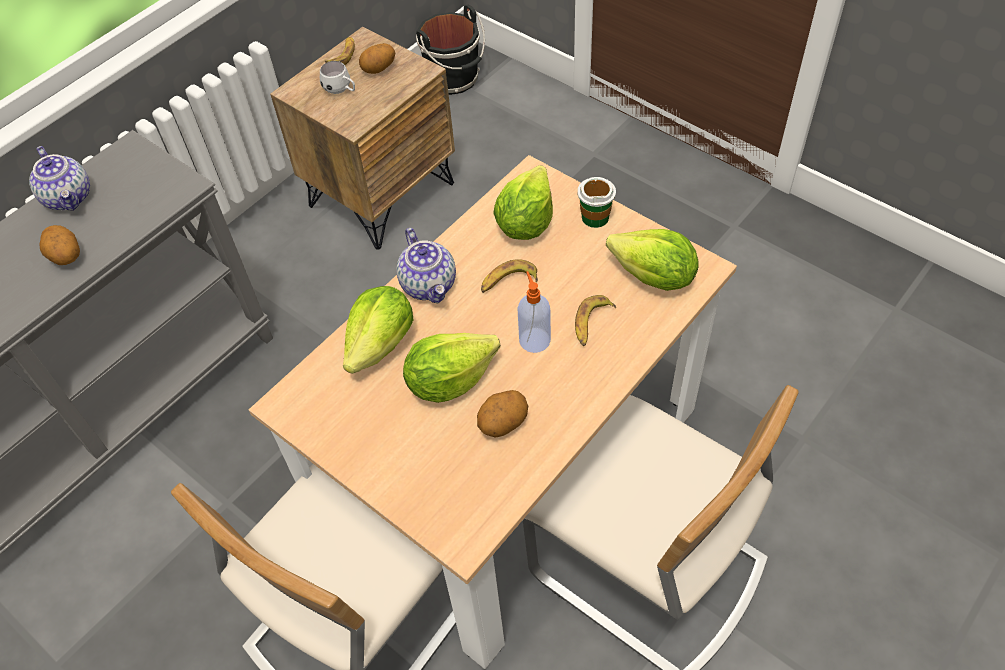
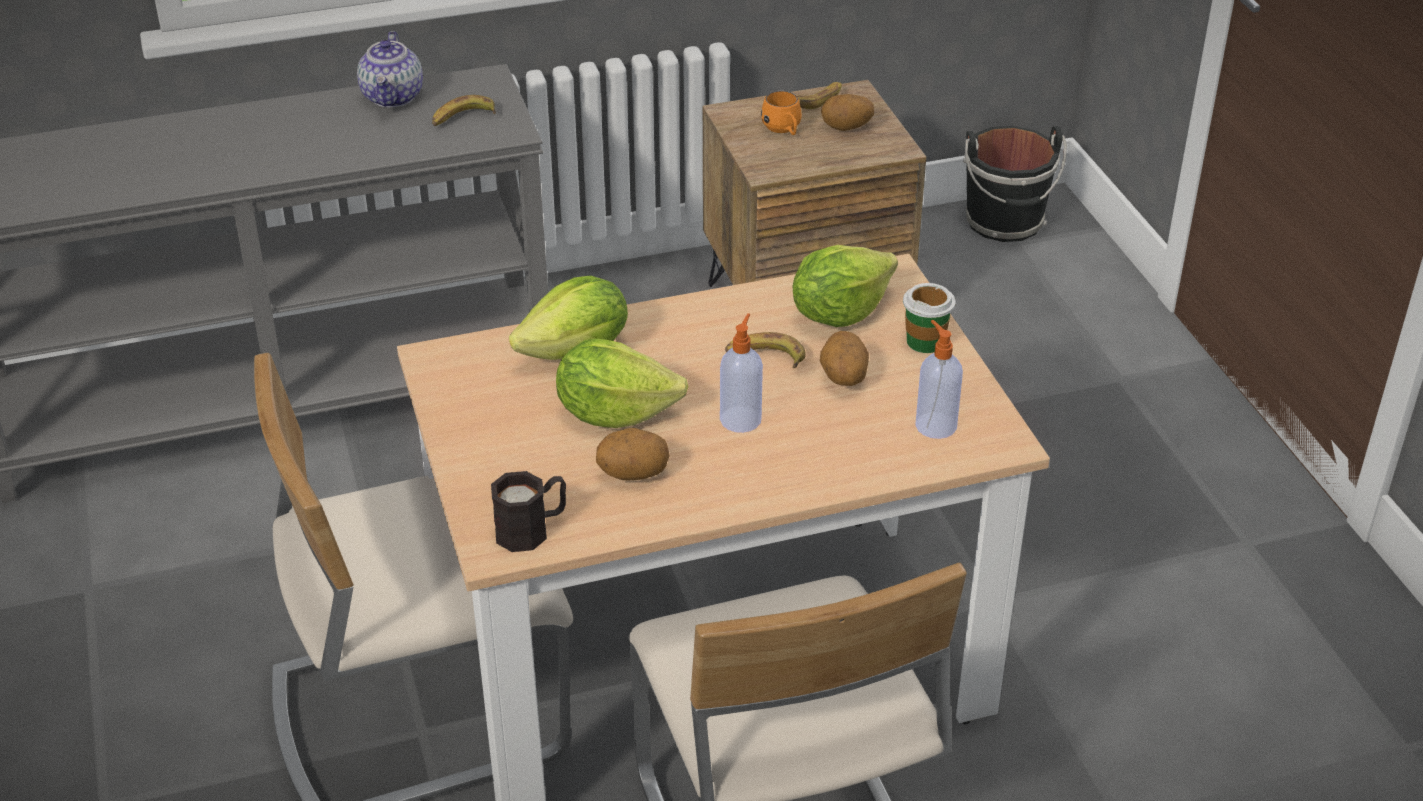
camera: 30 degrees right, 15 degrees down
(66, 257) = (345, 145): potato -> potato (843, 378)
(341, 90) = (783, 132): white mug -> orange mug
(429, 285) = (677, 323): teapot -> none
(475, 509) = (532, 529): none -> black mug
(591, 324) = (818, 434): banana -> banana (463, 118)
(653, 277) = (935, 425): lettuce -> soap dispenser

